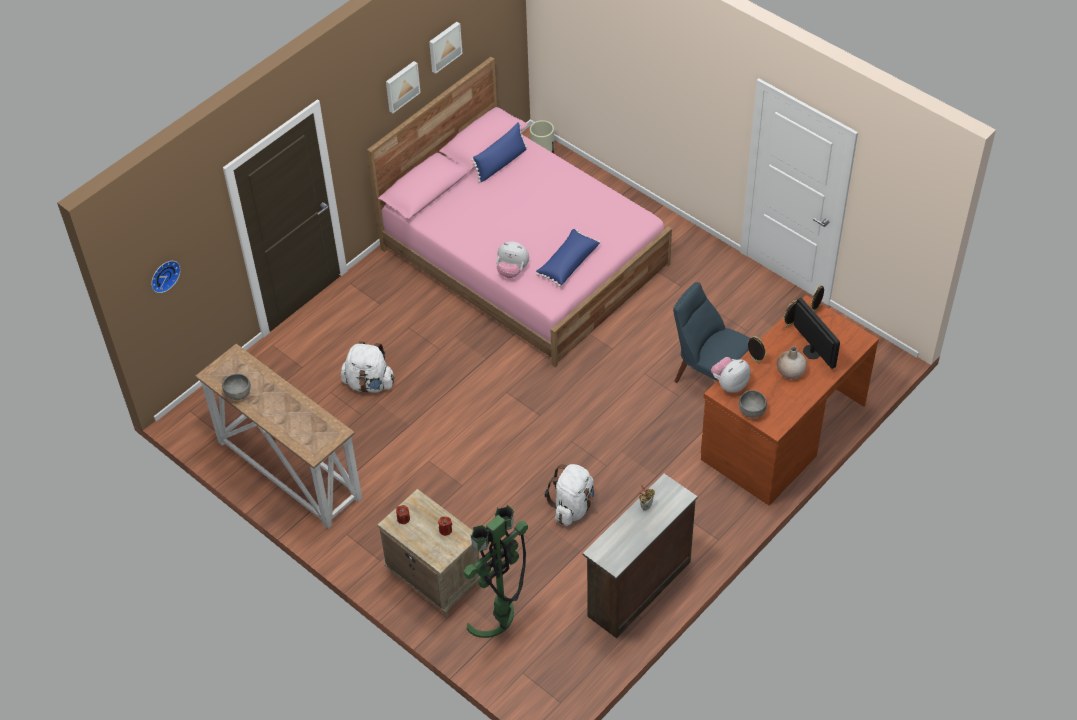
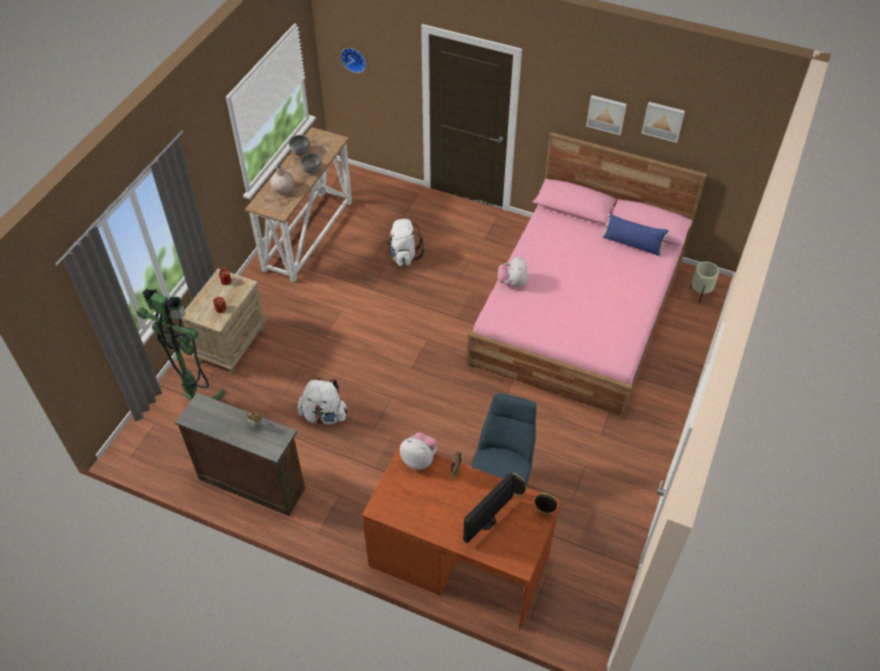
camera: 70 degrees right, 0 degrees up
(567, 263) = (538, 317): blue pillow -> none
(751, 411) = (391, 484): grey bowl -> grey bowl (312, 170)
(790, 372) = (453, 507): beige vase -> beige vase (283, 189)

